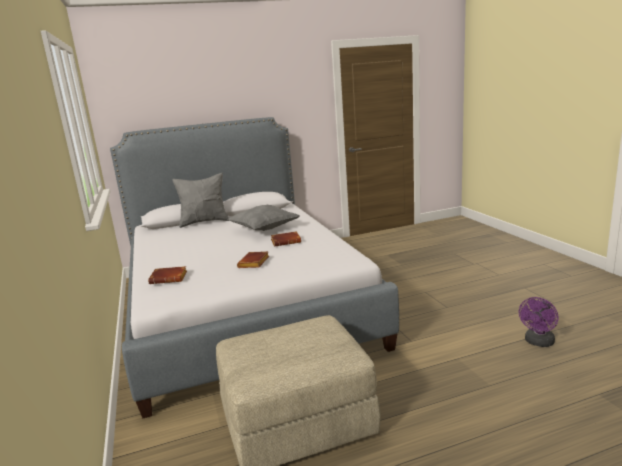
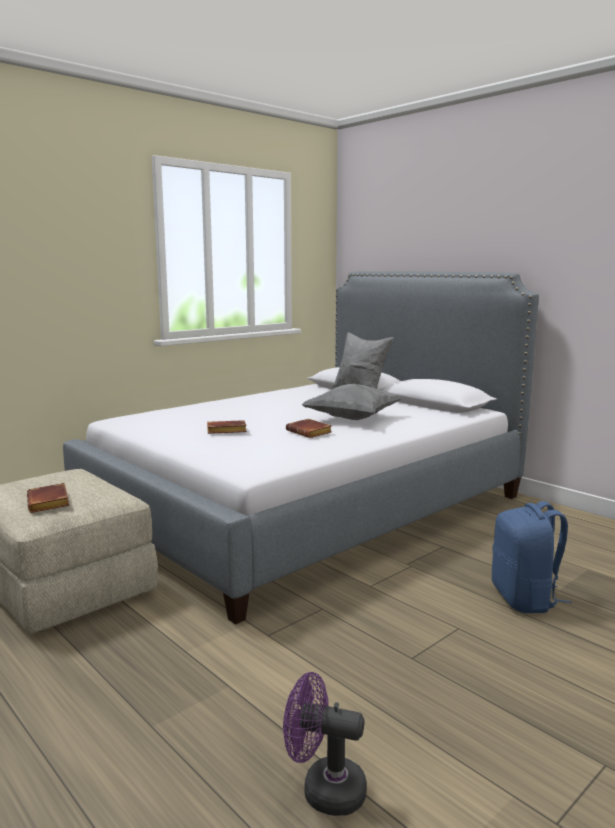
camera: 65 degrees right, 5 degrees down
(170, 278) = (169, 412): brown book -> brown book (50, 503)
(406, 273) = (525, 599): none -> blue backpack

